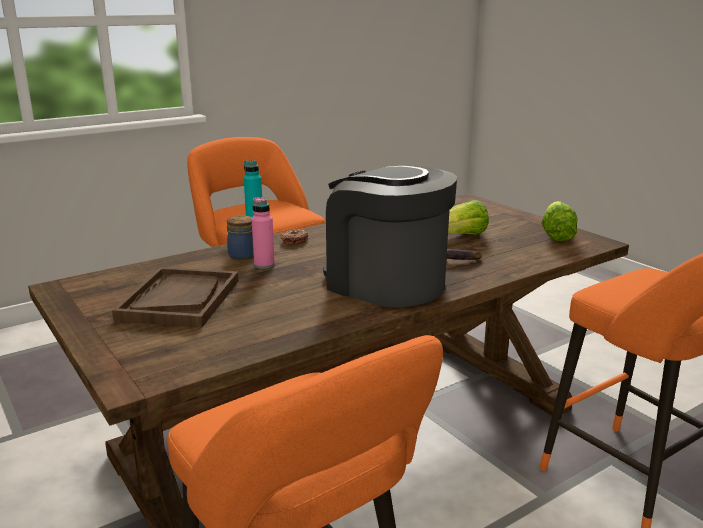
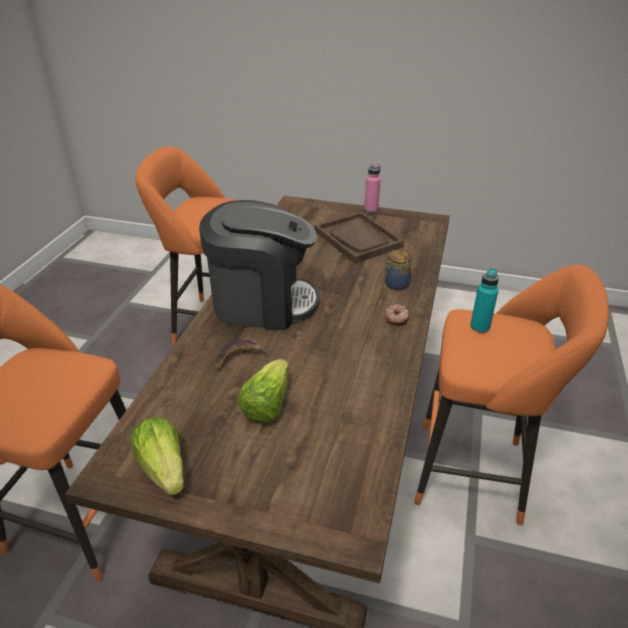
camera: 140 degrees right, 15 degrees up
(264, 265) = (366, 282): pink bottle -> pink bottle (371, 210)

